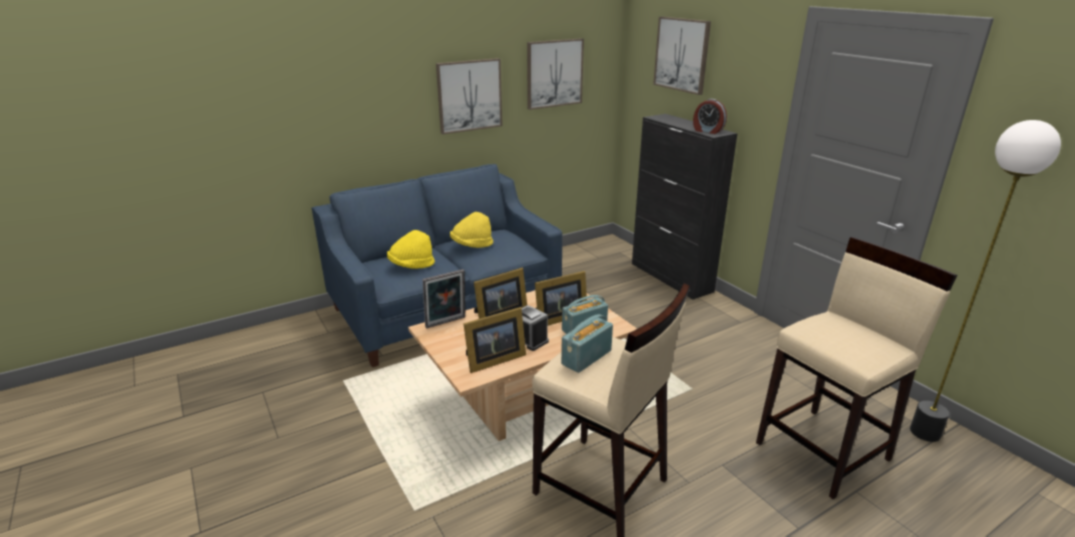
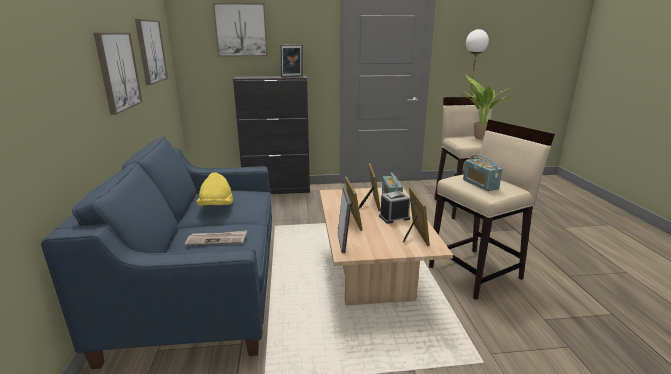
camera: 65 degrees left, 5 degrees down
(411, 266) = (217, 239): yellow hat -> newspaper
(707, 131) = (292, 76): alarm clock -> picture frame
(858, 339) = (478, 138): none -> potted plant

